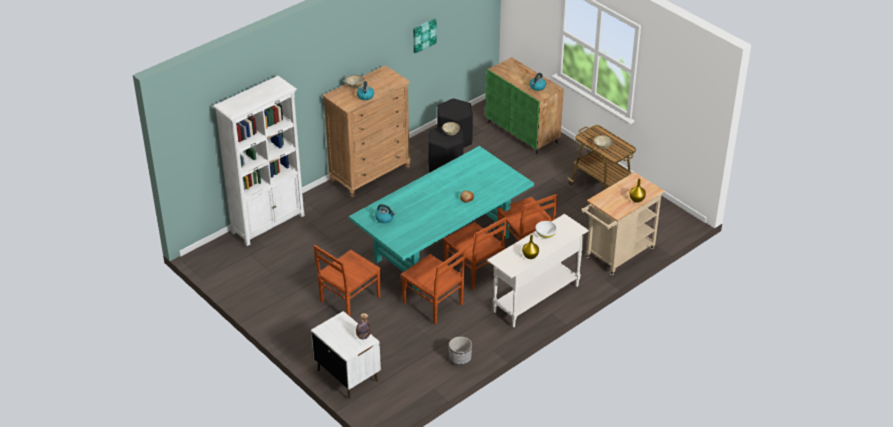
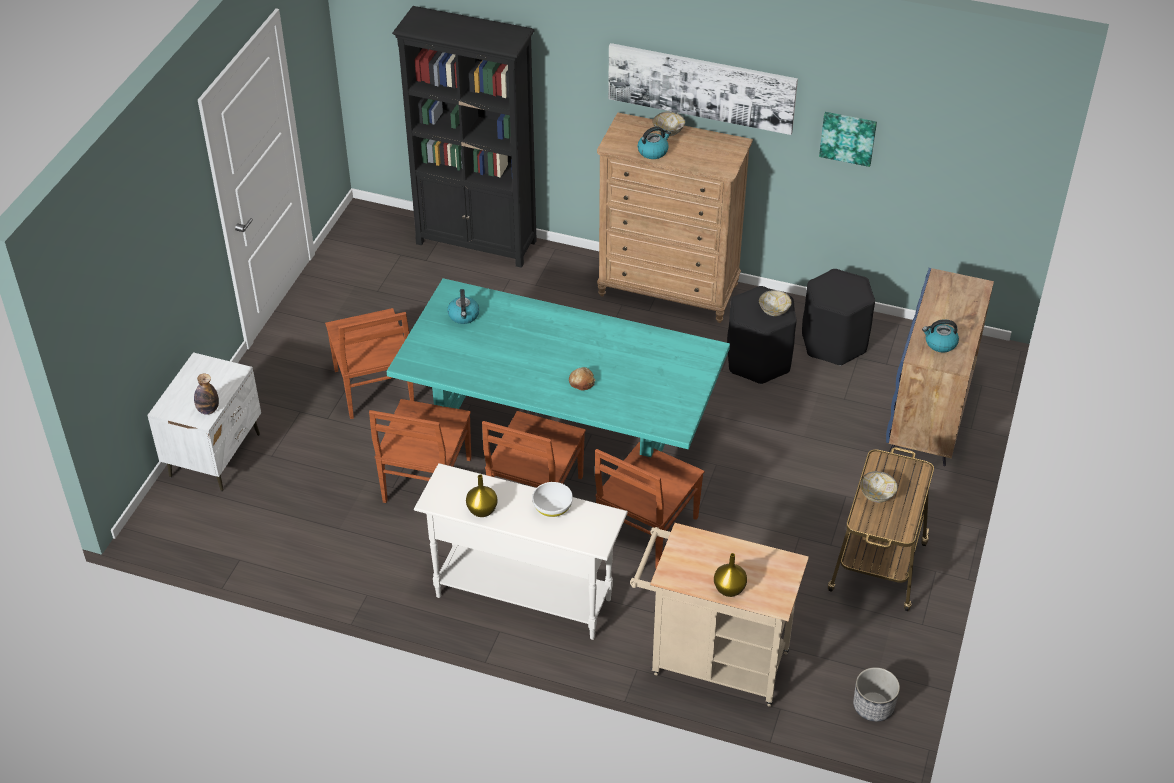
camera: 60 degrees right, 5 degrees up
(268, 223) = (477, 242): white bookcase -> black bookcase
(349, 300) = (374, 388): brown chair -> brown chair turned 120 degrees counterclockwise
(358, 53) = (701, 87): none -> picture
(460, 358) = (325, 562): planter -> planter (873, 706)
(523, 132) = (930, 412): green cabinet -> blue cabinet

